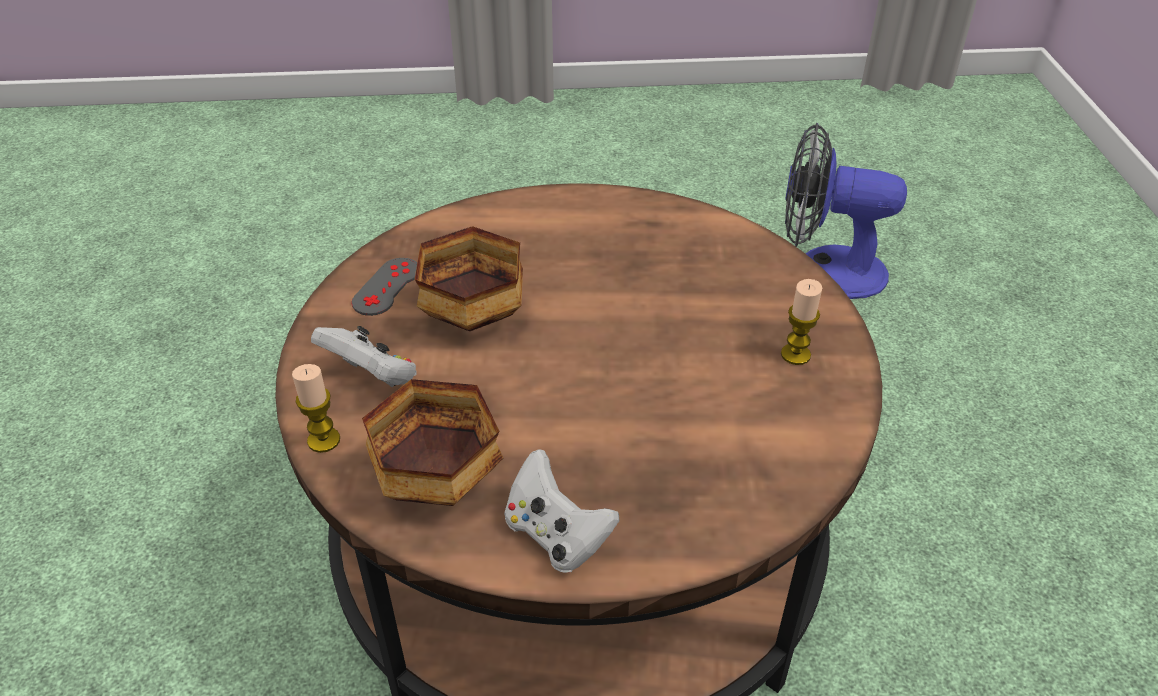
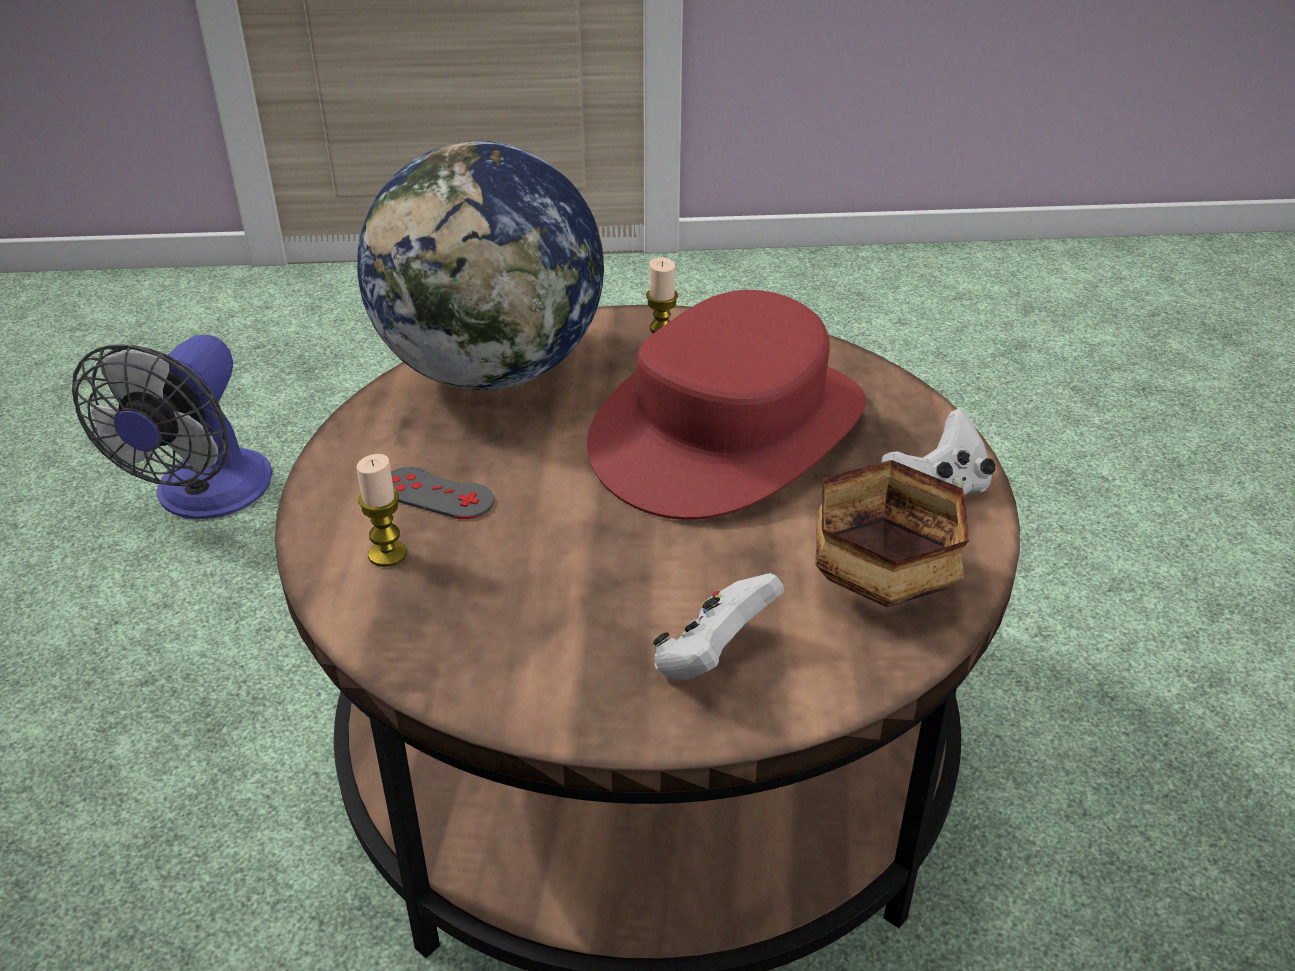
camera: 90 degrees left, 5 degrees down
(323, 440) = (837, 691): candle -> candle (387, 554)
(386, 287) = (511, 664): grey game controller -> grey game controller (436, 494)
(474, 313) = (579, 570): bowl -> none
(655, 396) = (730, 431): none -> red hat
(731, 259) = (493, 371): none -> globe

